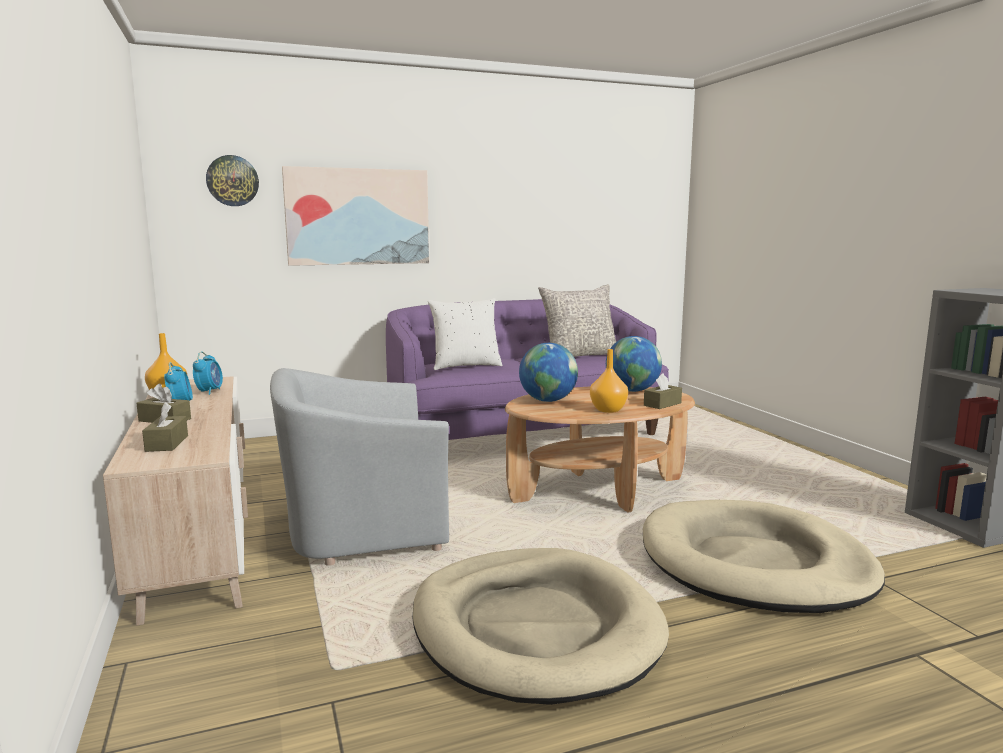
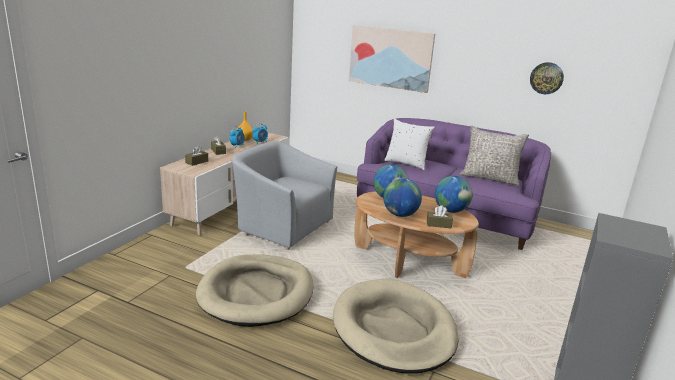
camera: 45 degrees right, 10 degrees up
(232, 181) = (330, 31): wall clock -> wall clock (546, 78)
(607, 410) = (400, 215): orange vase -> globe

